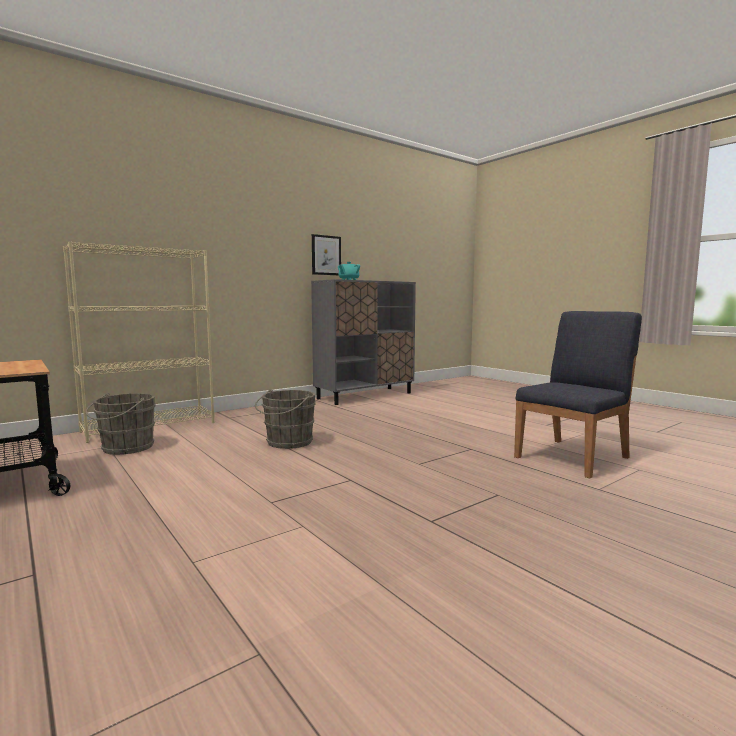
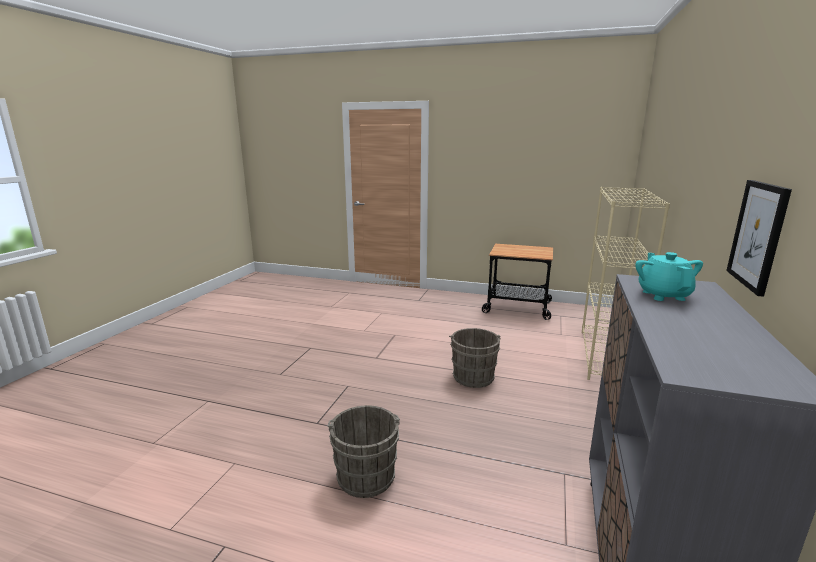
camera: 145 degrees right, 10 degrees up
(125, 448) = (548, 336): grey bucket -> grey bucket (366, 474)
(573, 457) = (212, 444): blue chair -> none

